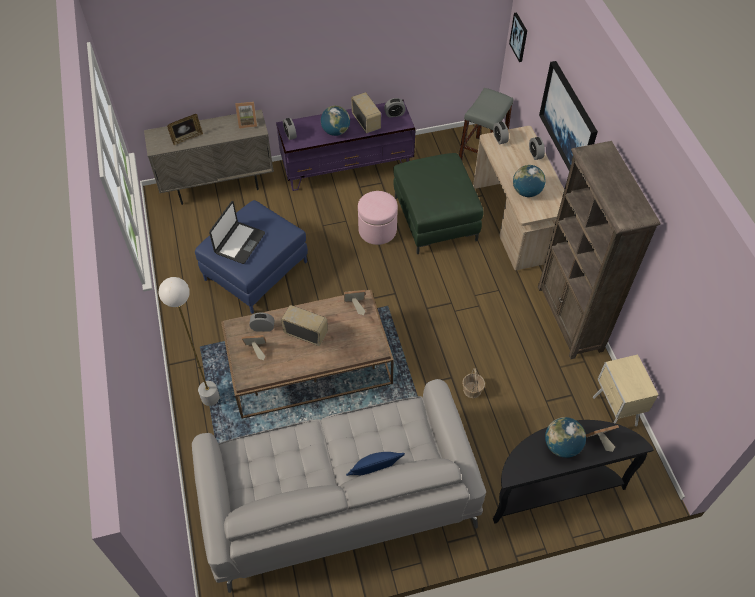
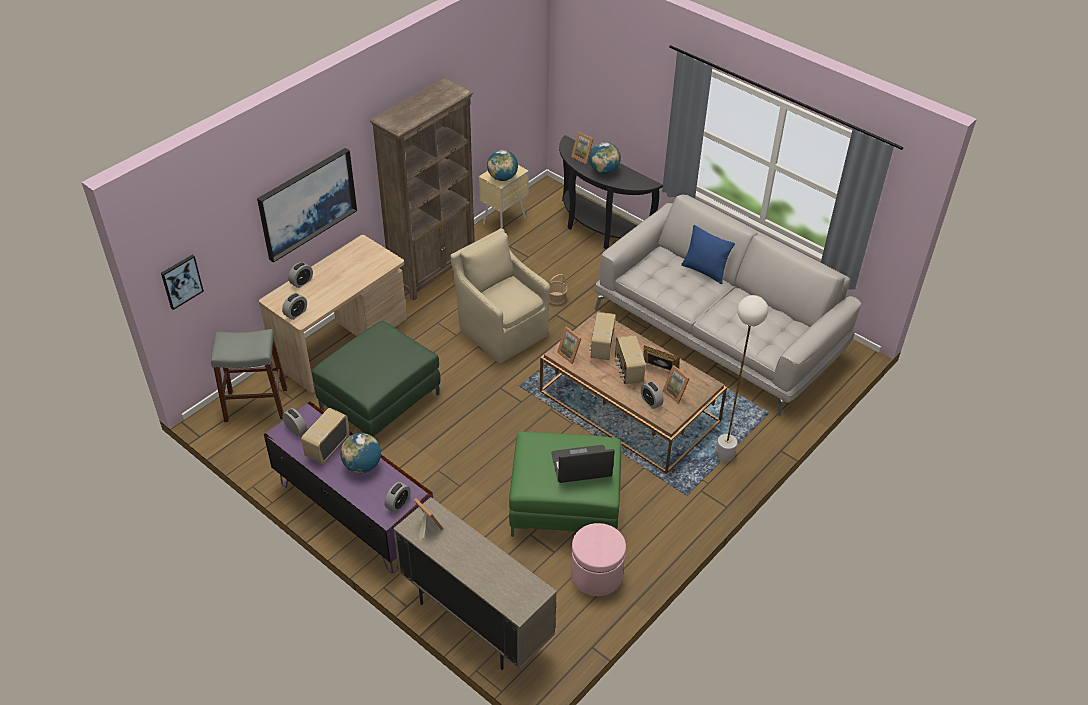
camera: 125 degrees left, 10 degrees down
(187, 138) = (497, 570): picture frame -> picture frame (659, 369)
(255, 271) = (564, 507): blue ottoman -> green ottoman
(346, 331) = (601, 347): none -> radio
(377, 230) = (431, 438): pink ottoman -> pink ottoman (596, 574)
(458, 327) = (501, 330): none -> beige armchair
(526, 192) = (360, 270): globe -> globe (502, 178)

